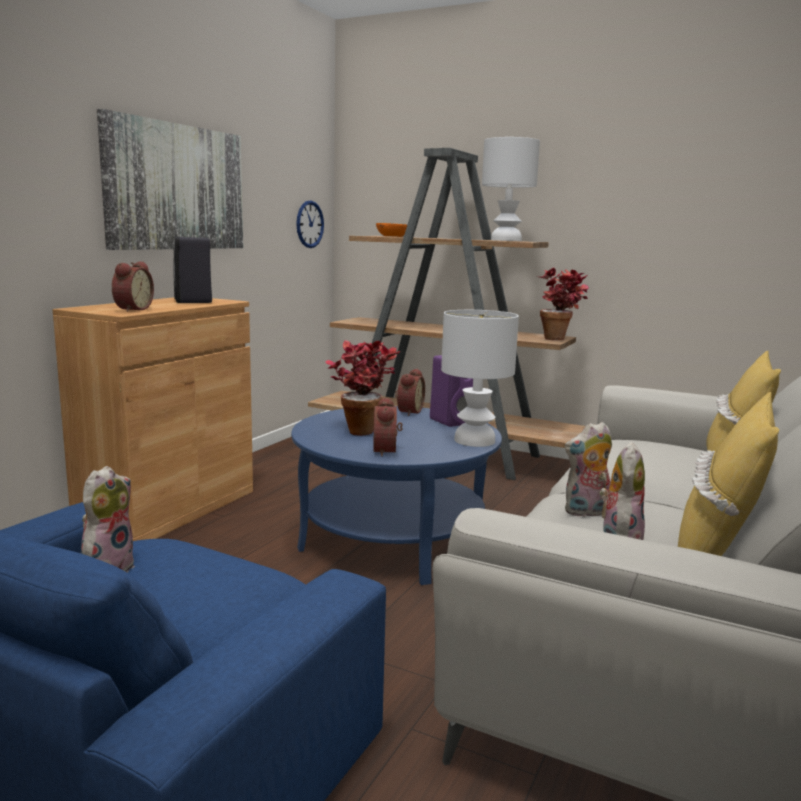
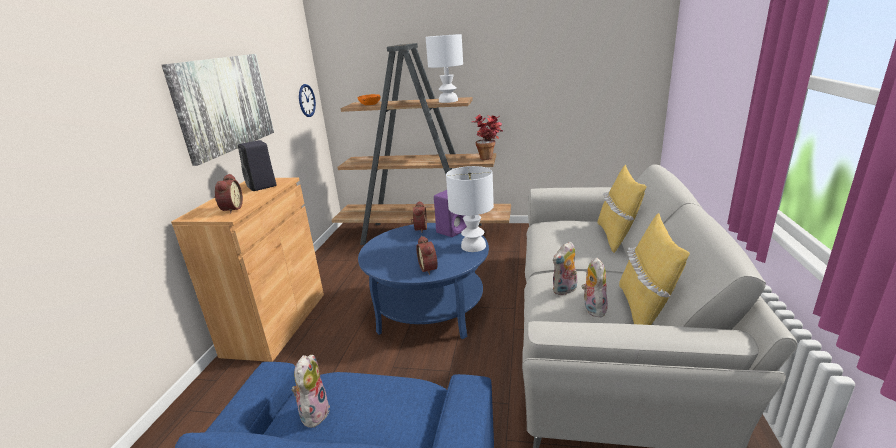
camera: 15 degrees left, 10 degrees up
(361, 429) = (402, 252): potted plant -> none

